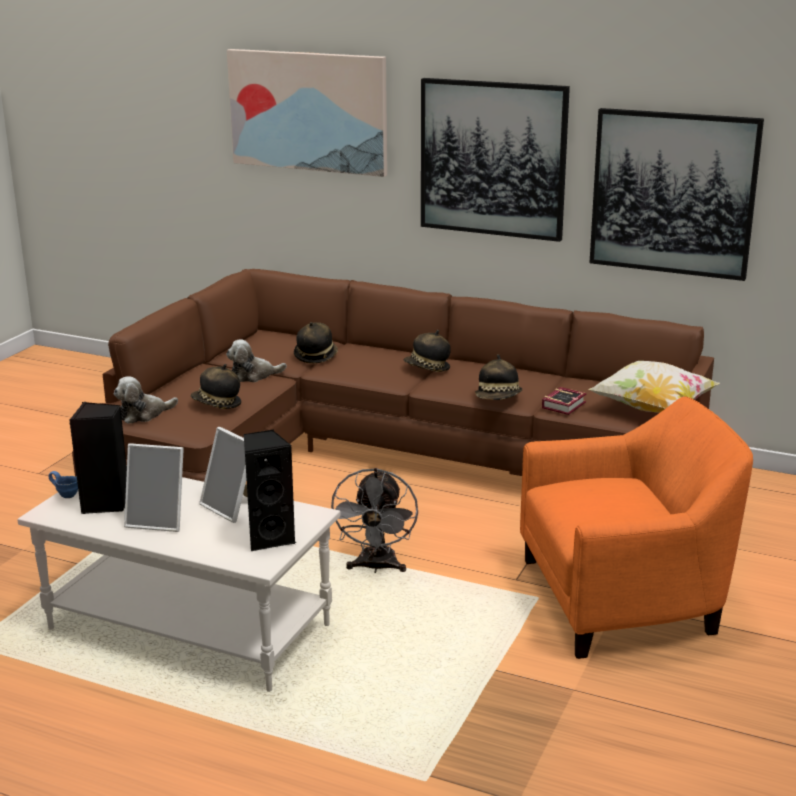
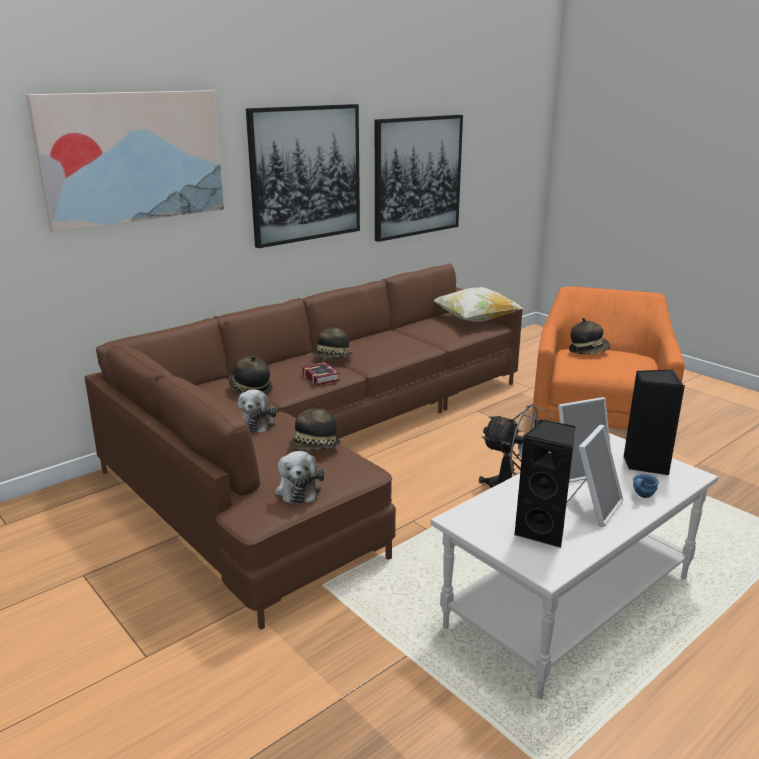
camera: 65 degrees left, 0 degrees up
(67, 495) = (508, 552): blue mug -> blue mug (641, 496)
(499, 398) = (417, 351): hat -> hat (588, 351)
(565, 405) = (447, 337): book -> book (321, 377)

